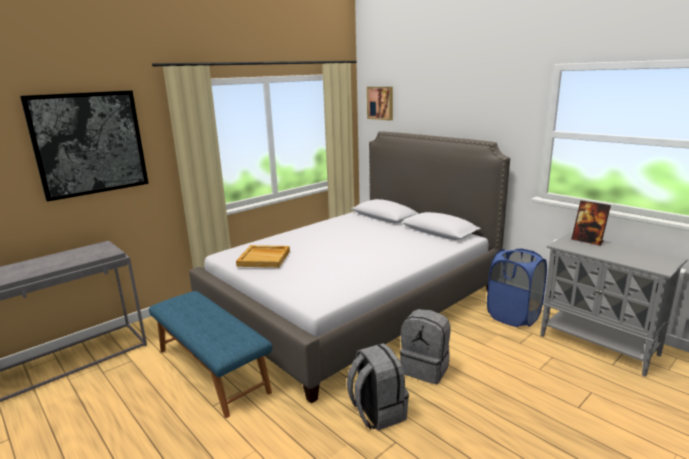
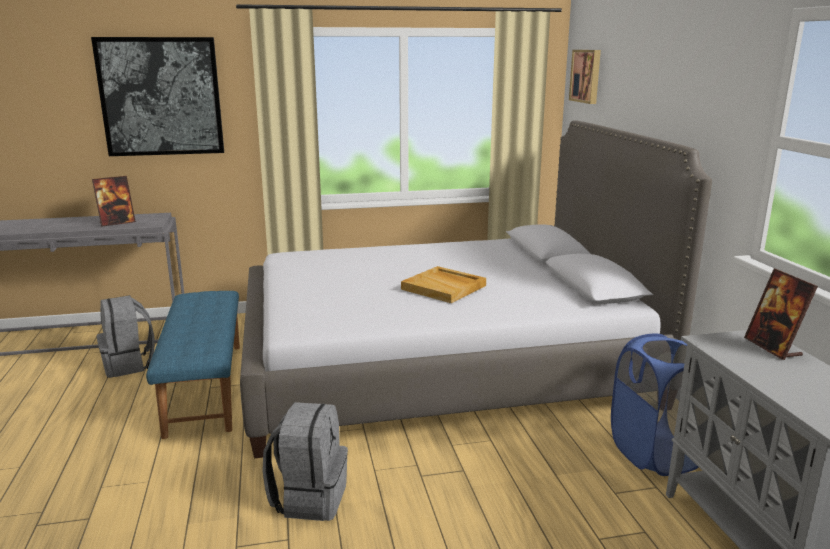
camera: 30 degrees right, 0 degrees up
(75, 258) = (117, 223): none -> picture frame
(264, 258) = (314, 268): beige tray -> beige tray (444, 287)
(425, 368) = (432, 473): grey backpack -> grey backpack (129, 365)

